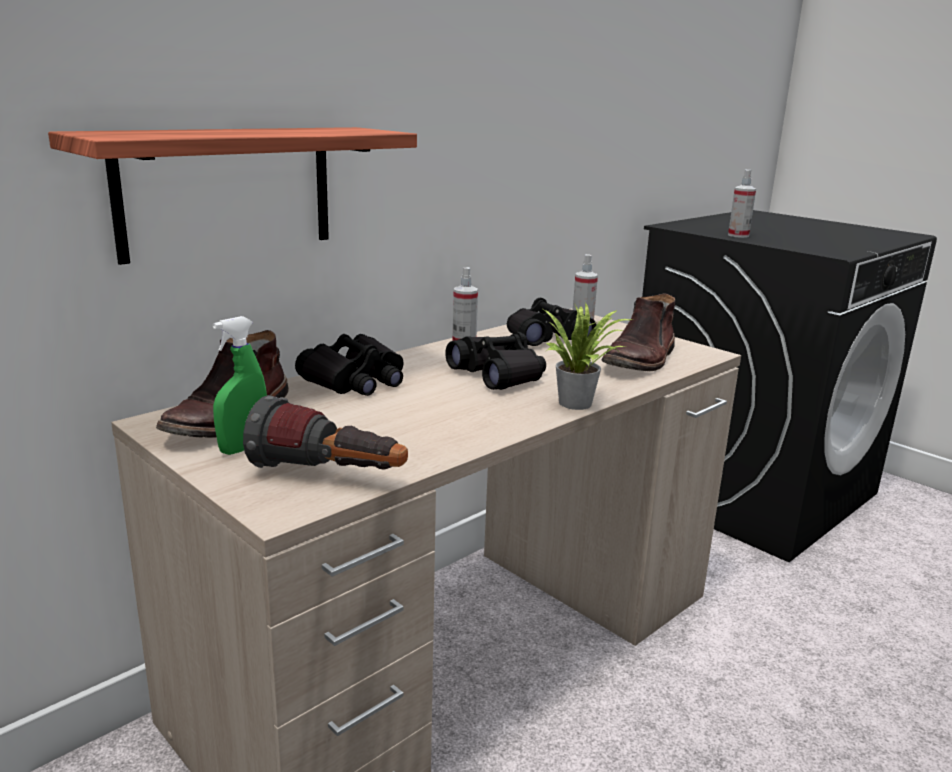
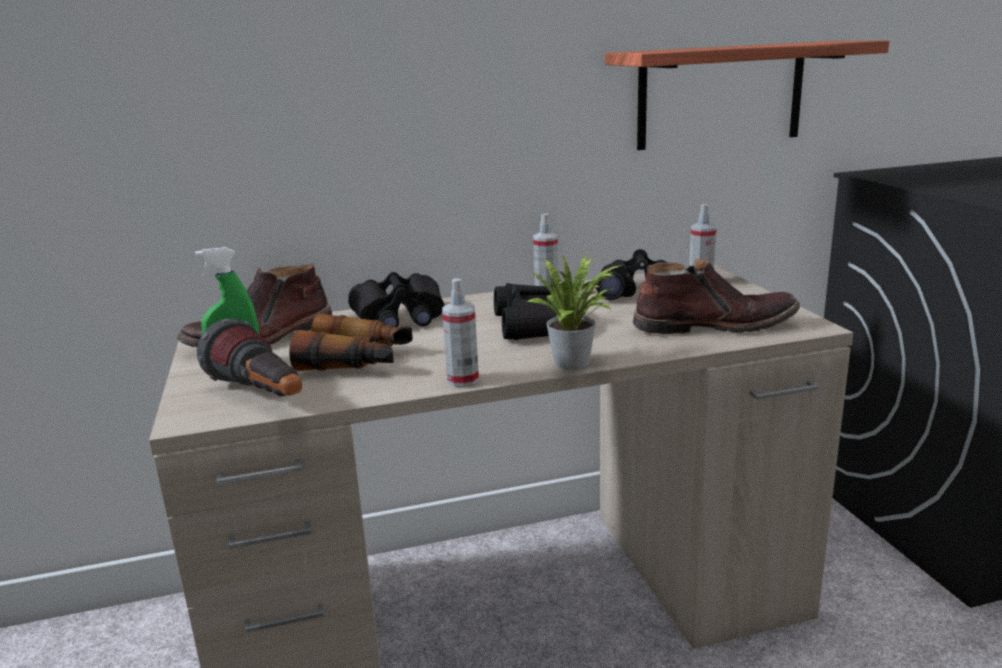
camera: 30 degrees right, 0 degrees up
(227, 191) = (286, 137): shelf -> shelf (720, 95)
(377, 428) = (357, 361): none -> binoculars
(641, 359) = (713, 325): brown boot -> brown boot turned 150 degrees counterclockwise
(738, 235) = (940, 186): spray bottle -> spray bottle (463, 380)

